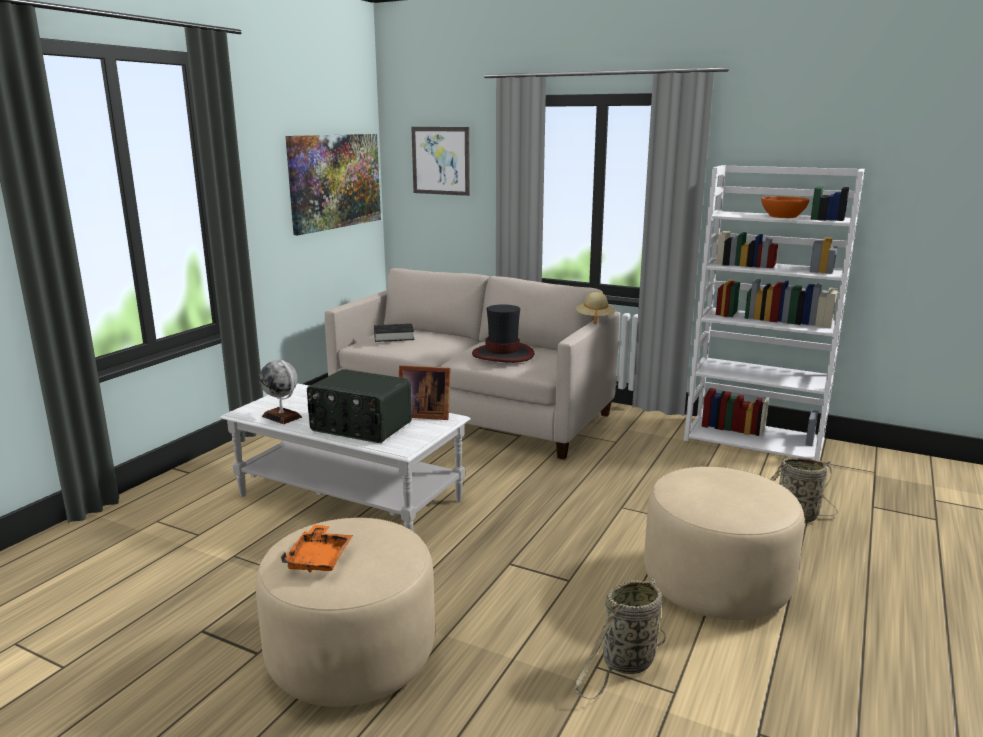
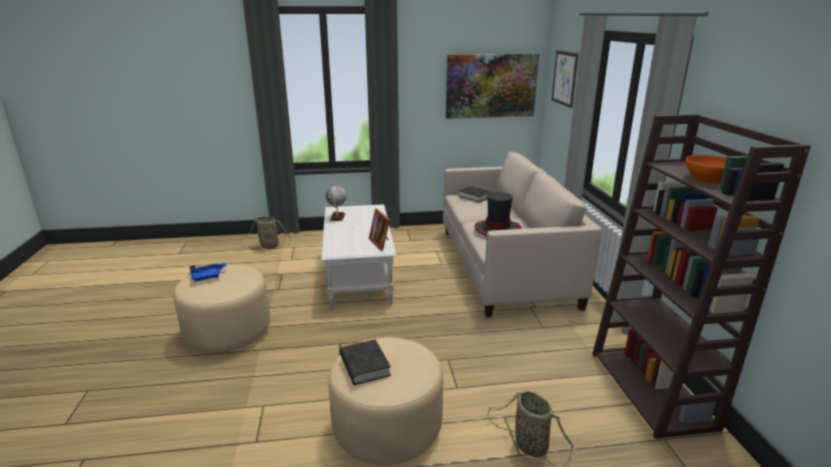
camera: 55 degrees right, 5 degrees up
(319, 558) = (208, 276): orange tray -> blue tray
(360, 427) = (345, 235): radio -> none
(594, 319) = (561, 226): beige hat -> none
(626, 664) = (271, 415): basket -> basket (268, 246)
(723, 501) = (364, 366): none -> black book
(755, 439) = (652, 389): white bookcase -> brown bookcase

